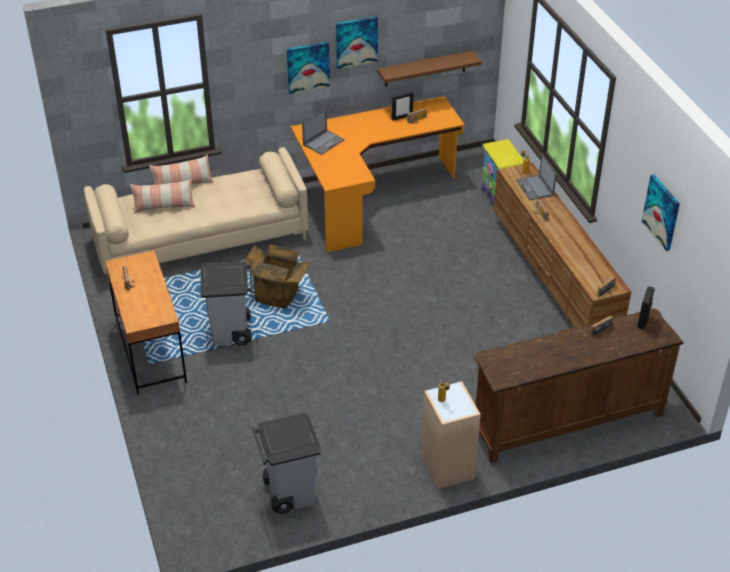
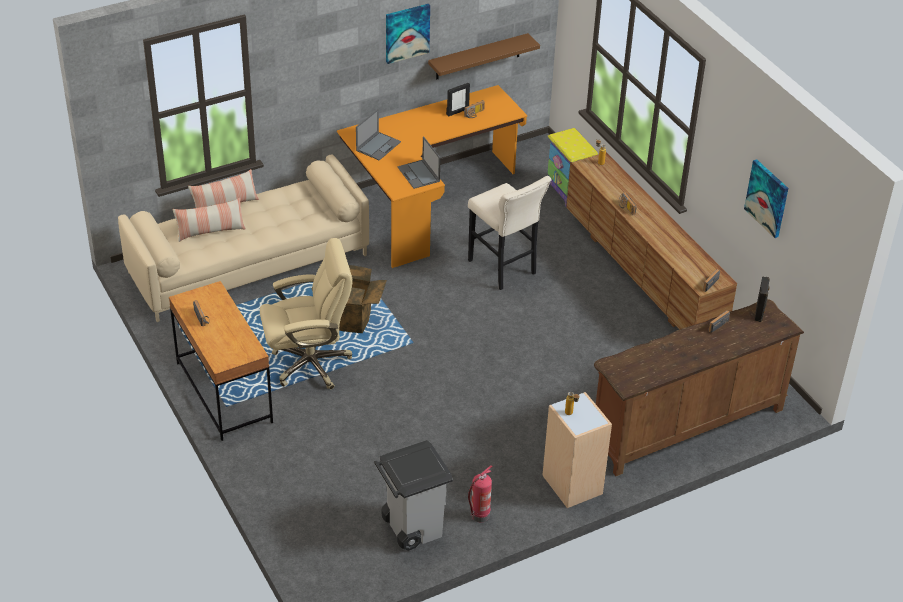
camera: 10 degrees left, 0 degrees up
(232, 332) = (309, 364): grey trash can -> beige office chair
(308, 67) = (355, 64): picture -> none
(354, 487) = (479, 515): none -> fire extinguisher
(426, 261) = (503, 269): none -> beige stool
(535, 188) = (615, 180): laptop -> laptop (419, 174)

